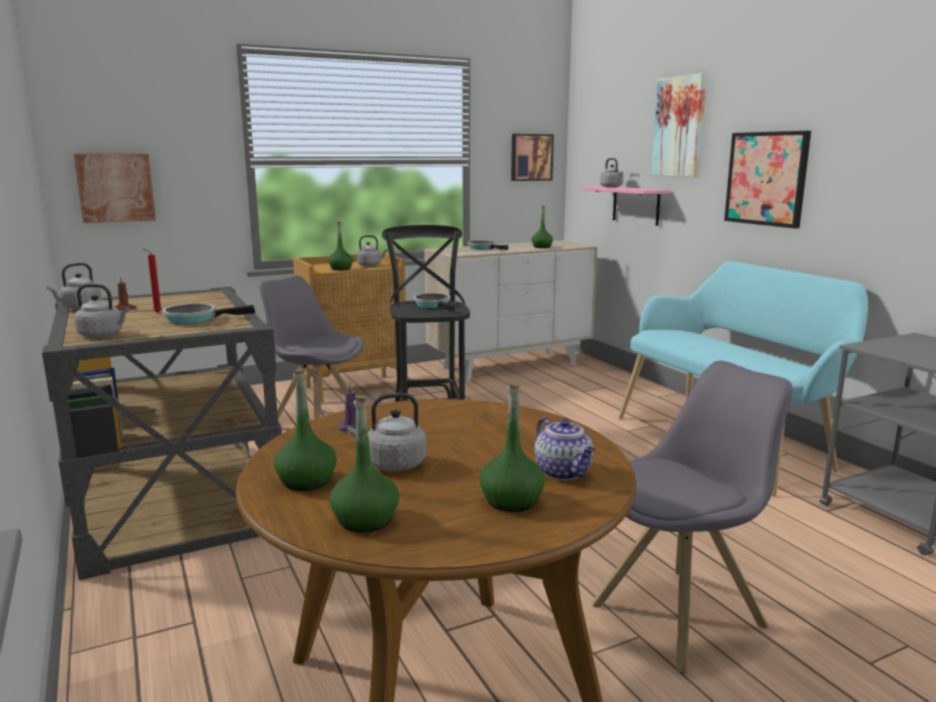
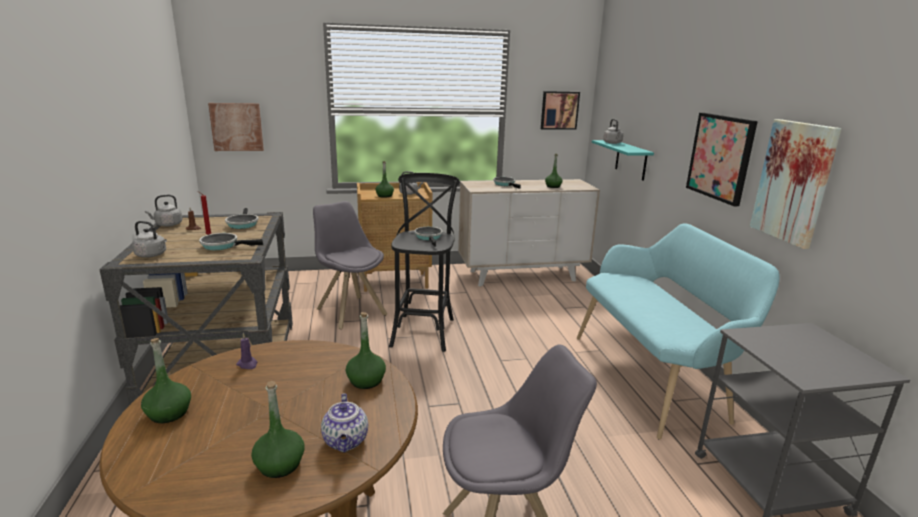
camera: 15 degrees right, 5 degrees up
(192, 300) = (242, 224): none -> frying pan
(365, 520) = (167, 462): green bottle -> green bottle (366, 380)
(392, 464) = (238, 407): grey kettle -> none
(636, 205) = (631, 160): pink shelf -> turquoise shelf
(679, 127) = (665, 99): picture -> picture (794, 182)

